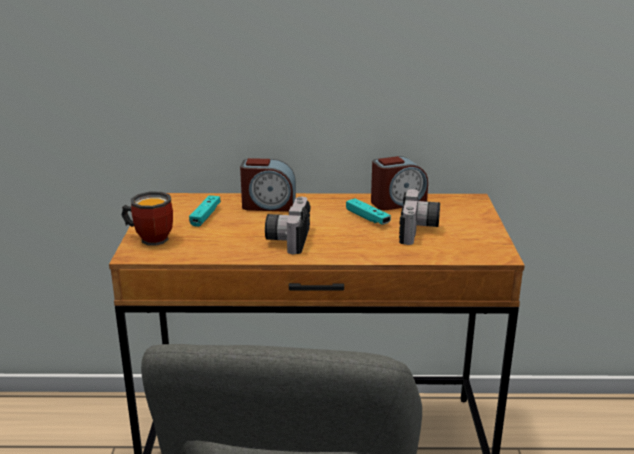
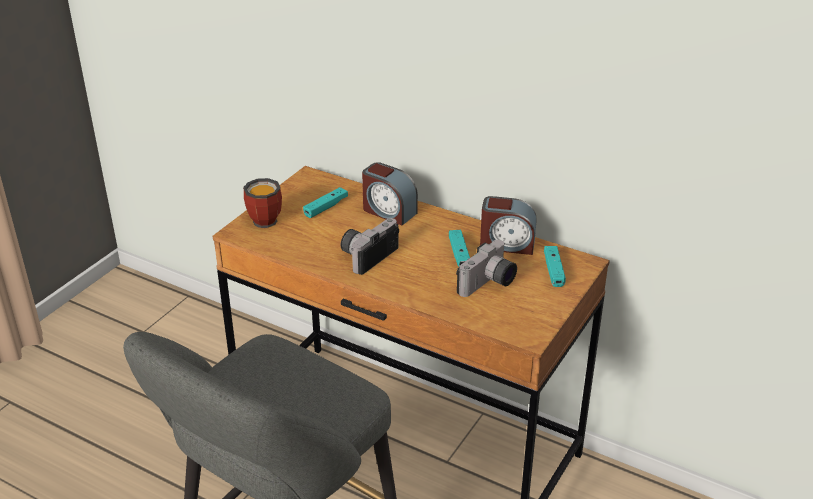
camera: 30 degrees right, 10 degrees up
(457, 210) = (553, 271): none -> turquoise game controller

